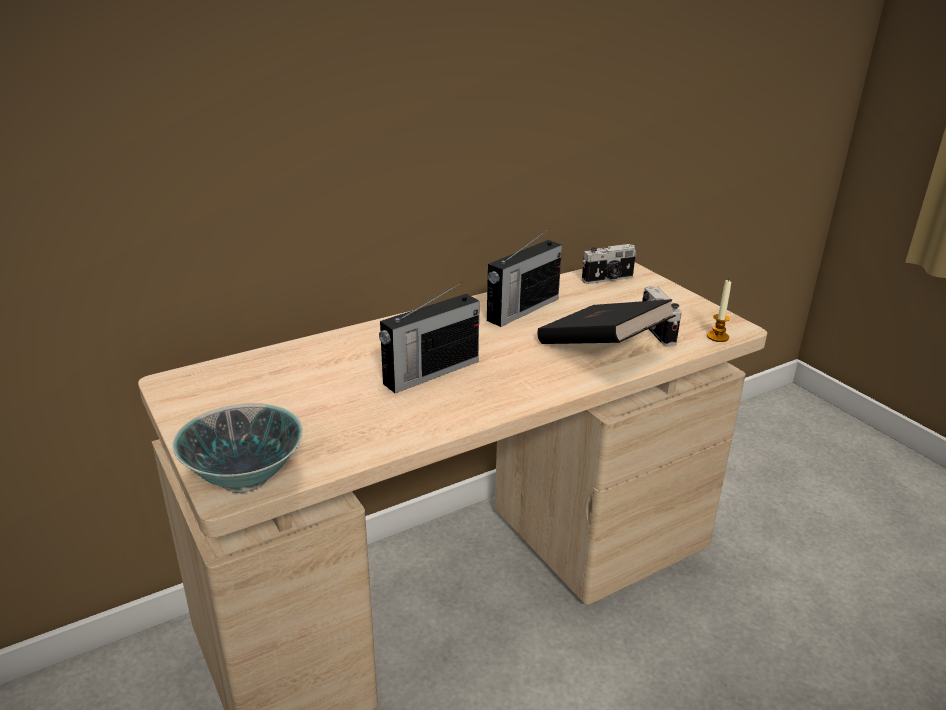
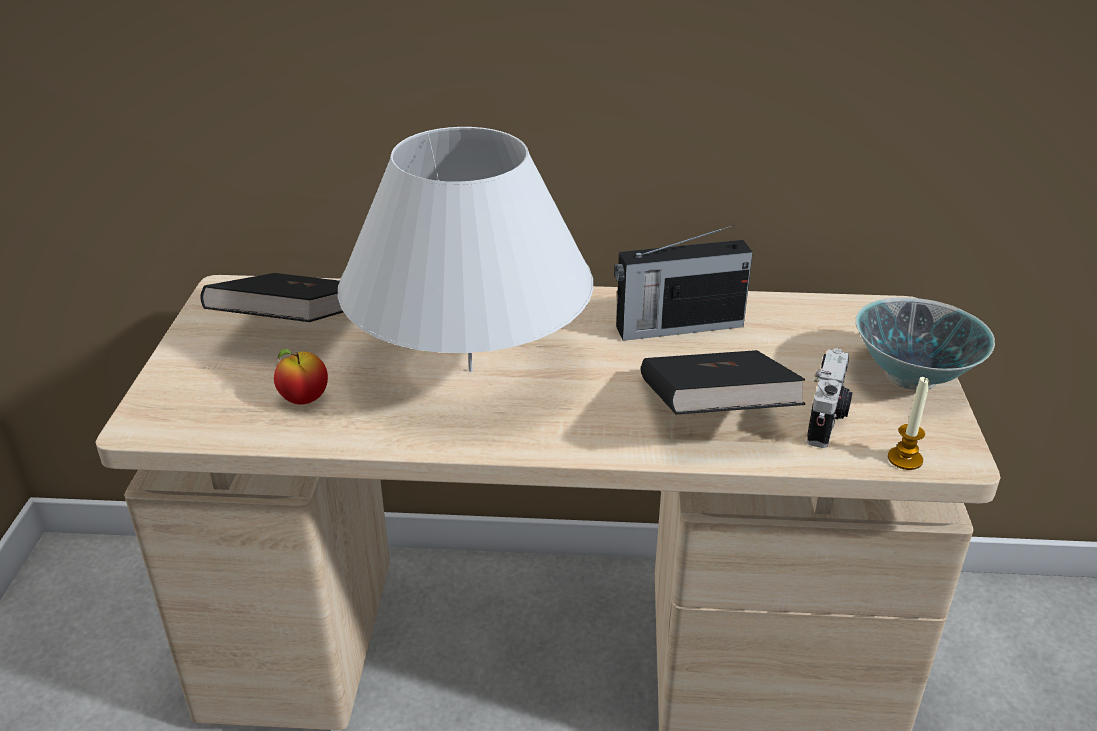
camera: 35 degrees right, 5 degrees up
(245, 480) = (168, 420): bowl -> bowl (912, 378)
(265, 389) = (294, 328): none -> black book
(336, 429) = (304, 399): none -> apple
(429, 373) = (471, 370): radio -> white table lamp
(608, 279) = (850, 320): camera -> none

